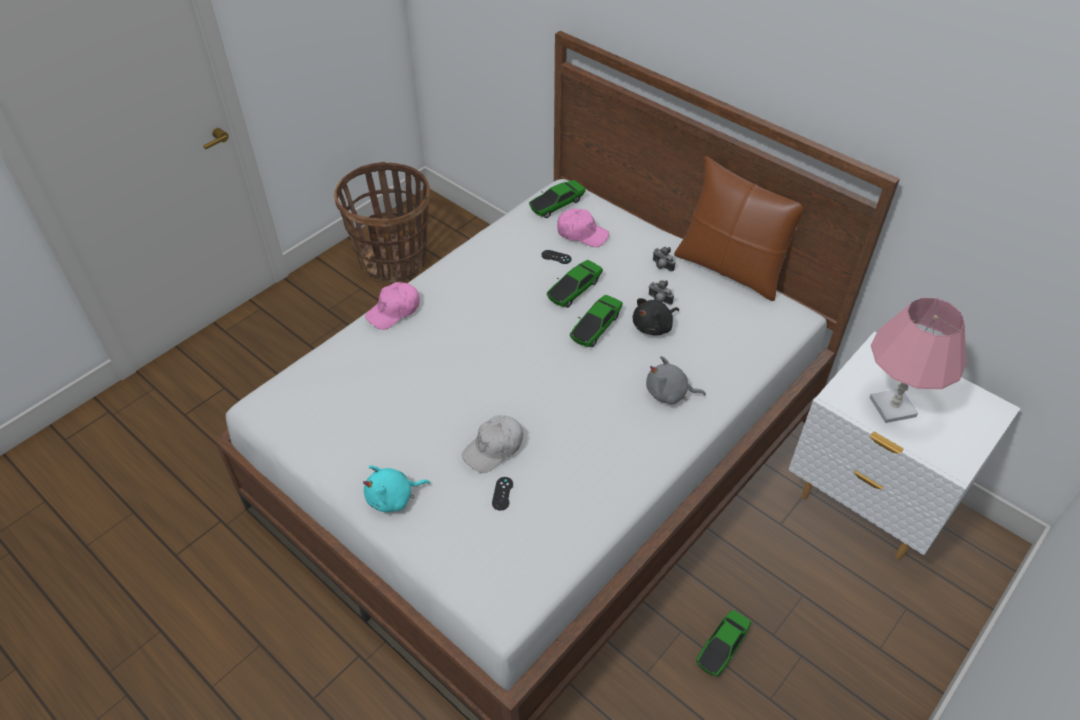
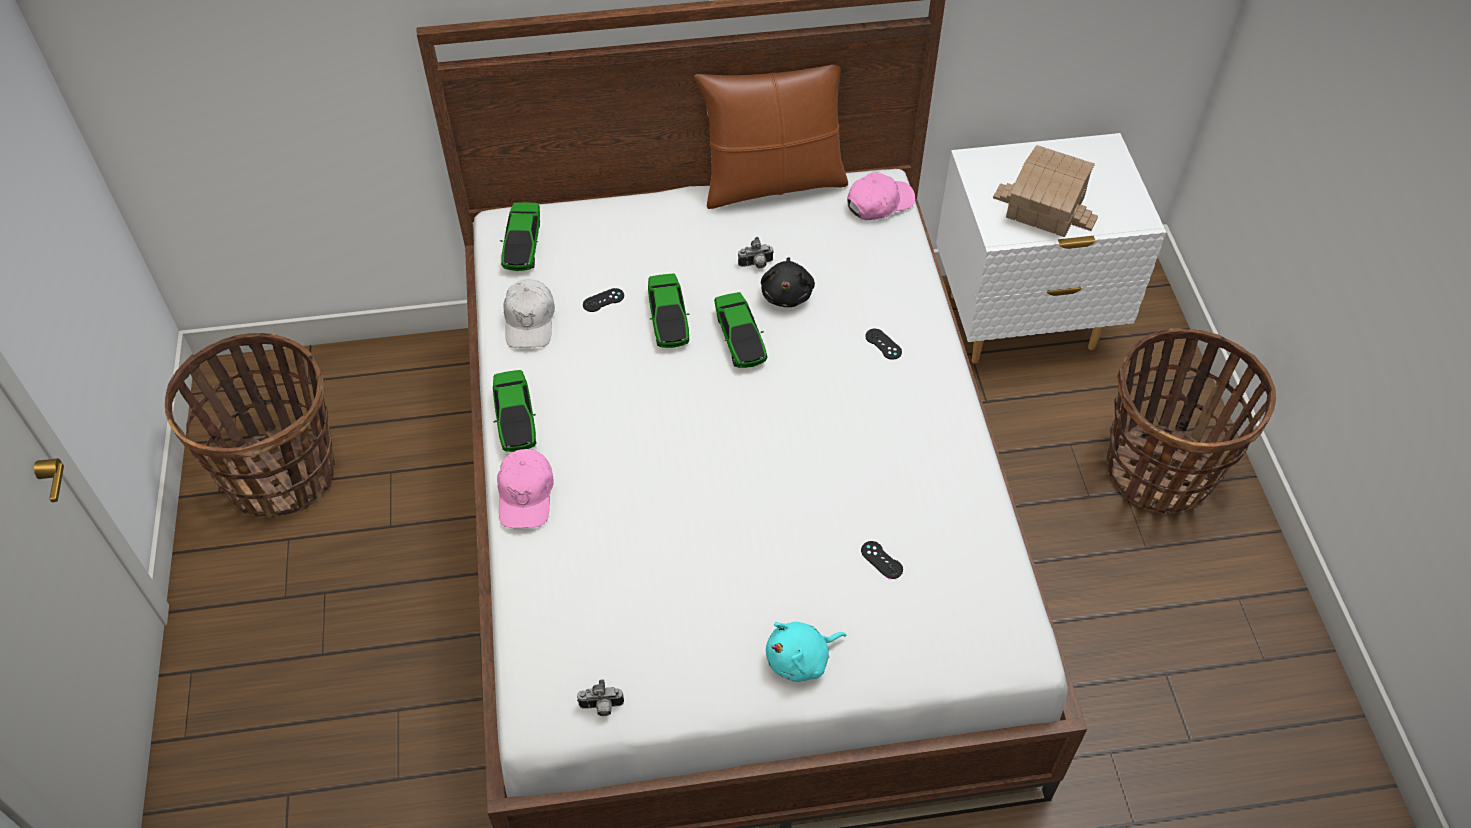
camera: 50 degrees left, 5 degrees up
(393, 498) = (801, 659): turquoise plush toy -> turquoise plush toy turned 45 degrees clockwise
(494, 448) = (817, 530): white cap -> white cap (530, 321)
(582, 233) = (592, 255): pink cap -> pink cap (879, 203)
(661, 266) = (712, 229): camera -> camera (601, 707)
(669, 394) = (883, 344): grey plush toy -> black game controller
(722, 647) = (1069, 543): toy car -> toy car (515, 418)
(844, 668) = (1159, 470): none -> basket
(893, 407) = (1045, 207): pink table lamp -> toy house

